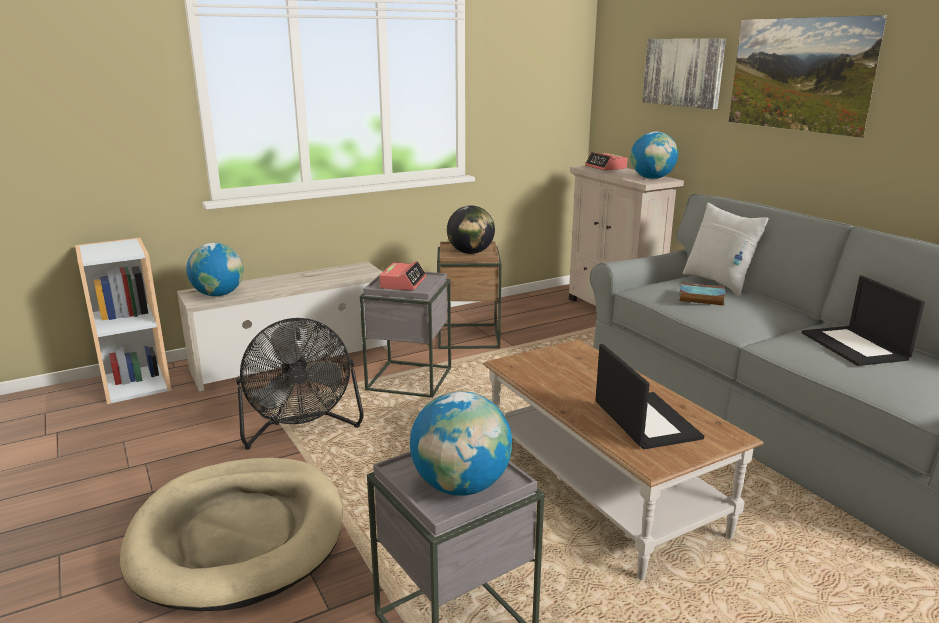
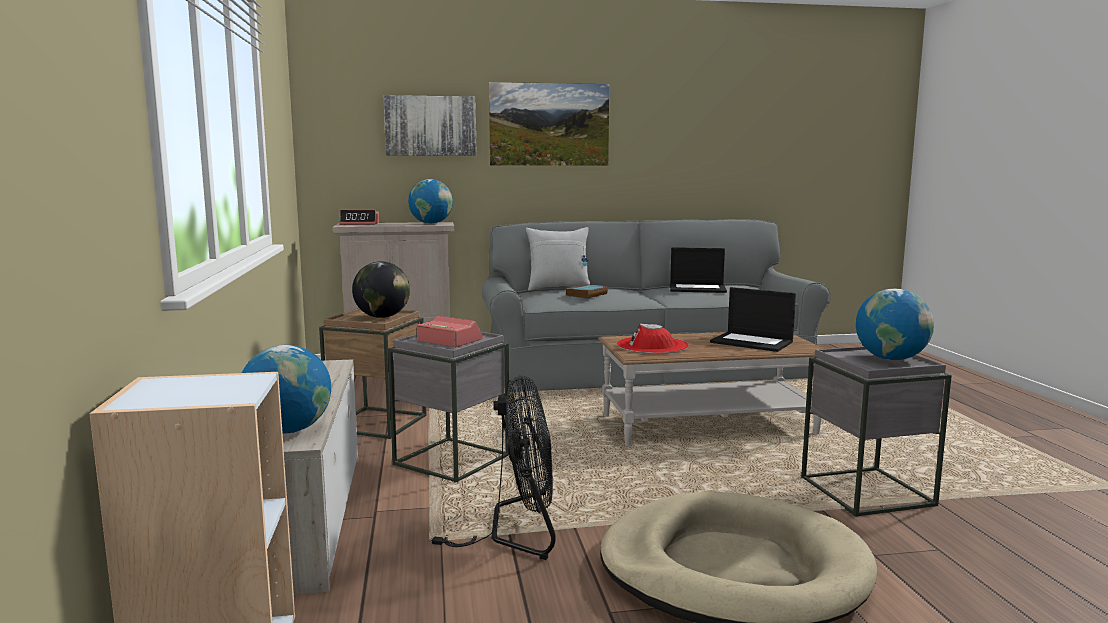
camera: 70 degrees left, 10 degrees down
(561, 366) = (652, 345): none -> red hat
(644, 420) = (753, 342): laptop -> laptop turned 150 degrees counterclockwise

